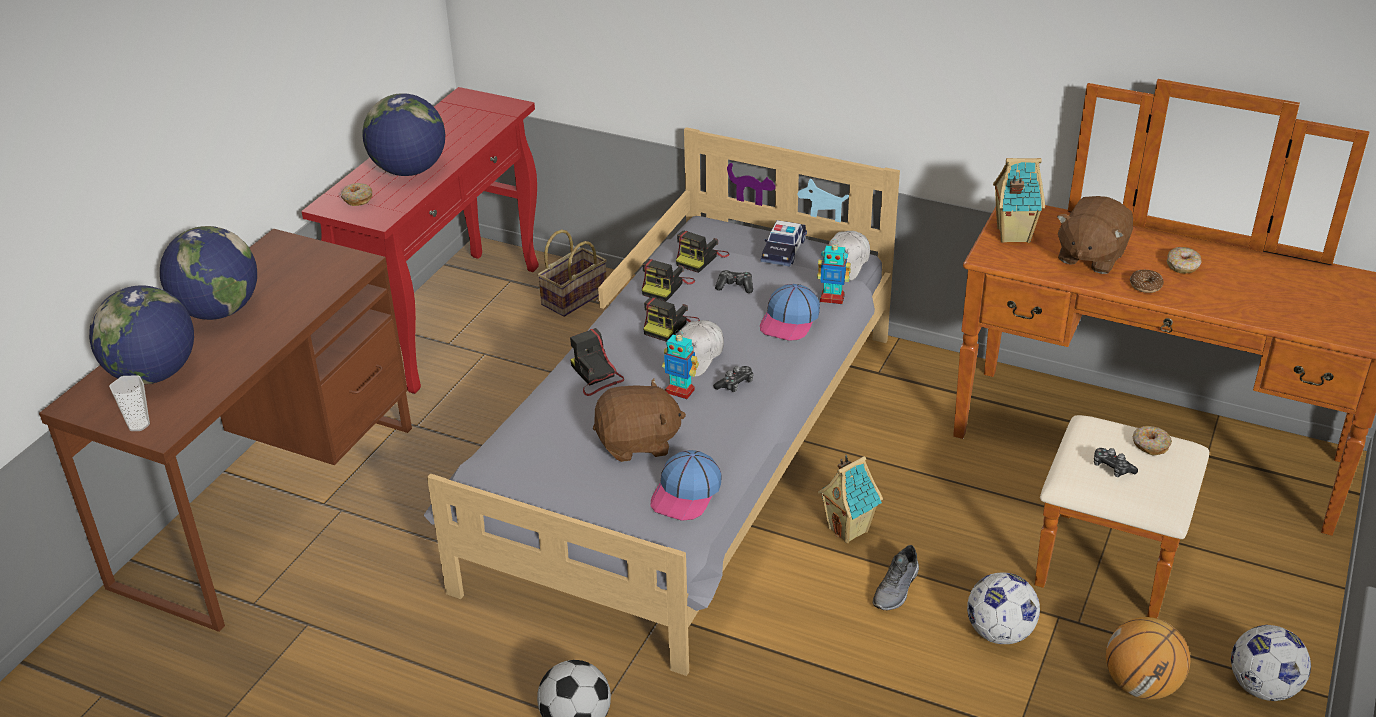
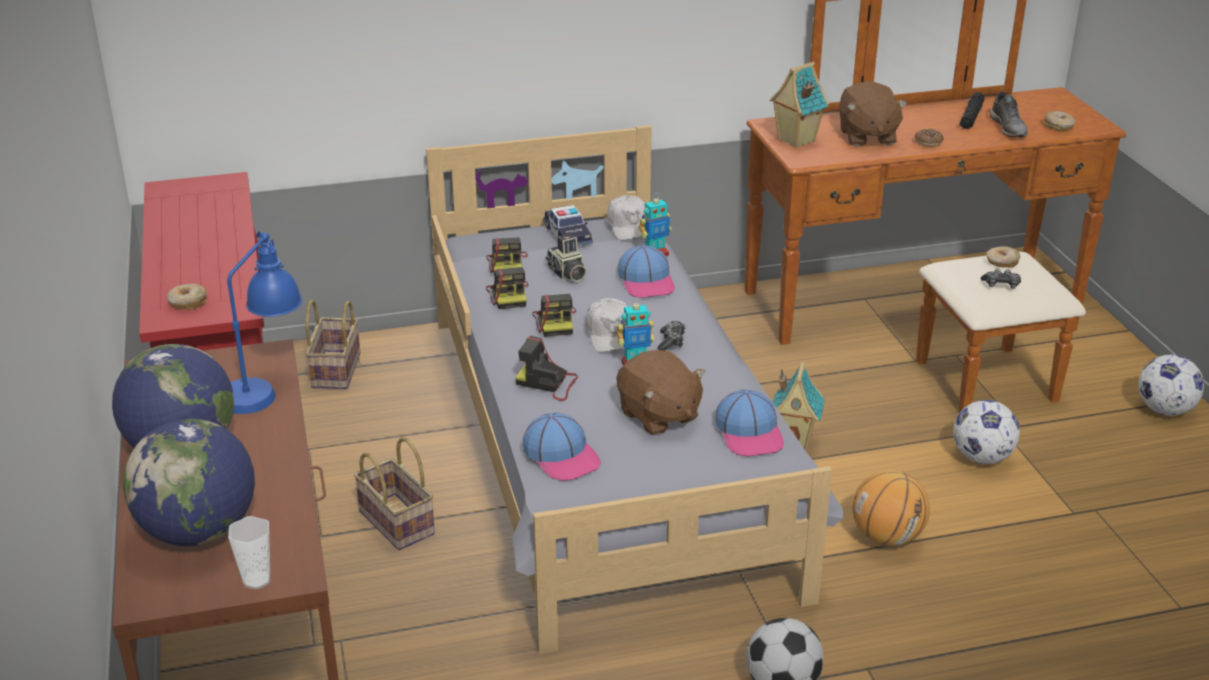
camera: 40 degrees left, 5 degrees down
(321, 287) = (266, 387): none -> blue table lamp
(409, 170) = (206, 262): globe -> none
(475, 442) = (399, 523): none -> basket
(527, 440) = (562, 456): none -> cap
(638, 443) = (658, 416): brown plush toy -> brown plush toy turned 105 degrees clockwise
(735, 286) = (566, 274): game controller -> camera
(897, 589) = (880, 464): grey shoe -> grey shoe (1009, 128)
(1141, 685) = (1102, 445): basketball -> basketball (887, 537)
(1182, 266) = (930, 123): donut -> donut (1058, 126)
(1239, 275) = (971, 117): none -> black flashlight

